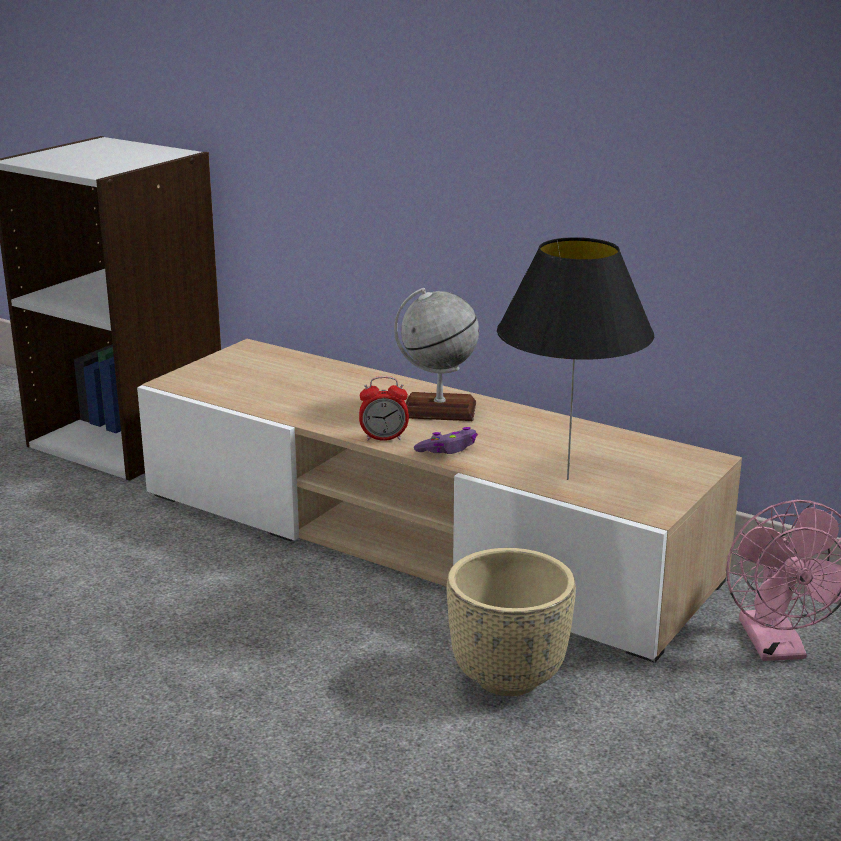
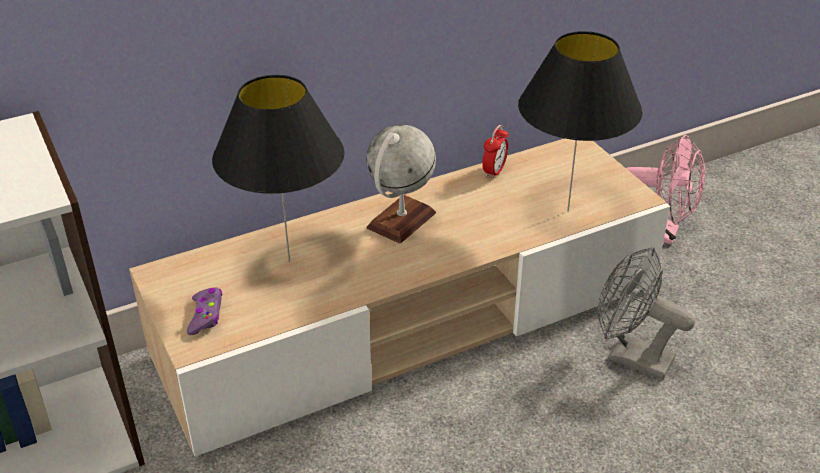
camera: 60 degrees left, 15 degrees up
(321, 384) = (289, 261): none -> black table lamp
(384, 438) = (432, 265): alarm clock -> alarm clock (494, 171)
(448, 449) = (477, 242): purple game controller -> purple game controller (206, 315)
(507, 679) = (630, 357): beige planter -> grey fan

